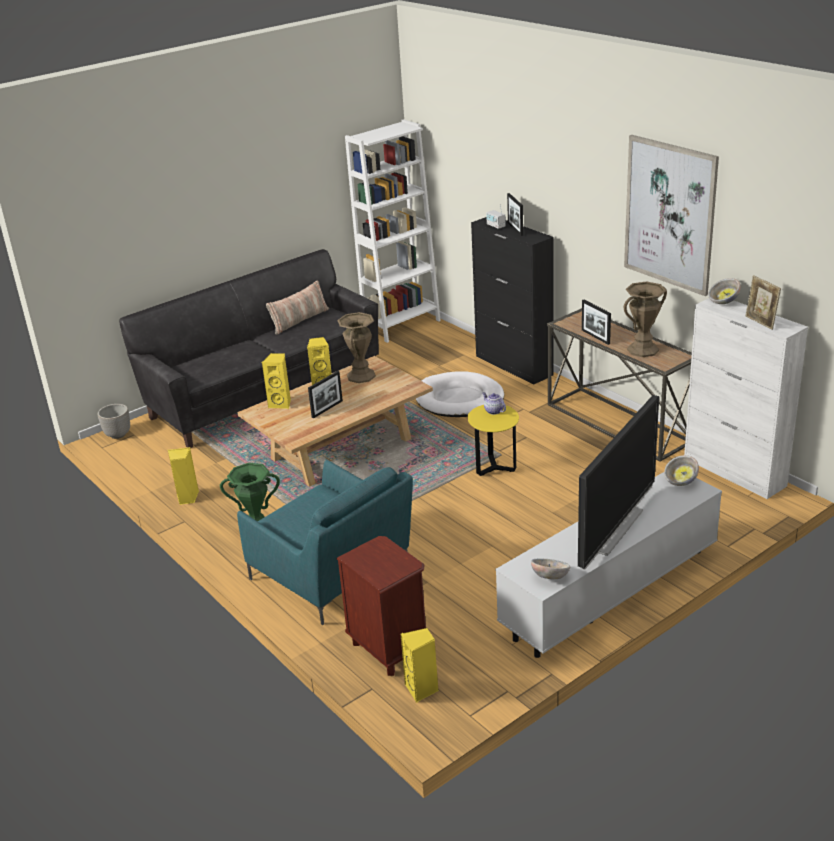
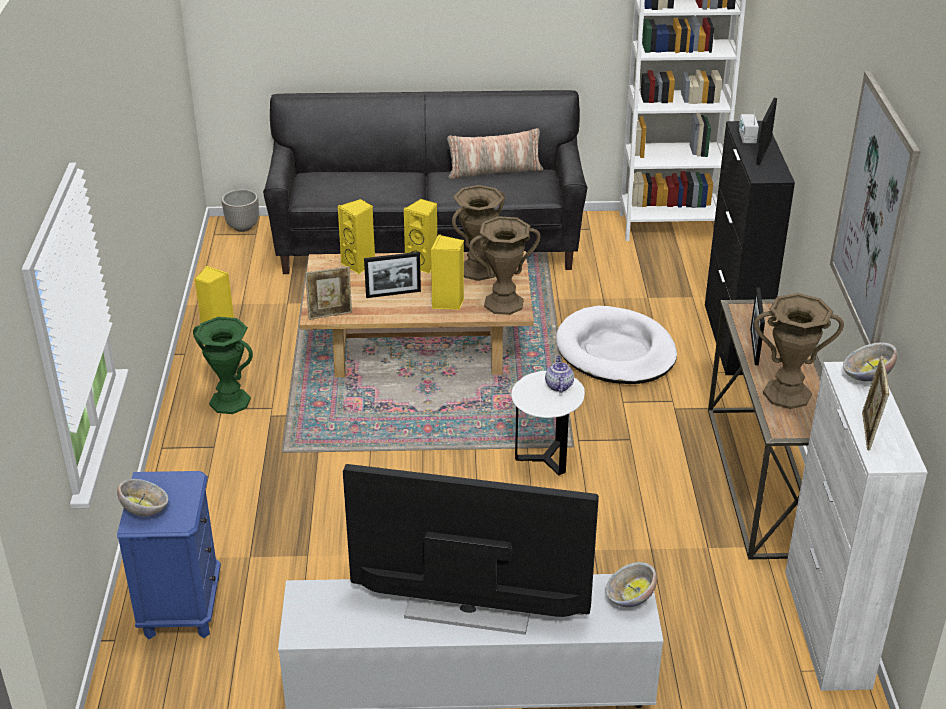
camera: 35 degrees right, 5 degrees up
(303, 436) = (330, 314): none -> picture frame
(333, 575) = (234, 491): turquoise armchair -> none
(389, 648) = (181, 607): brown nightstand -> blue nightstand
(402, 386) = (503, 303): none -> brown vase
(422, 689) = (153, 673): yellow speaker -> yellow speaker (448, 303)
(494, 467) = (545, 459): yellow side table -> white side table
(550, 577) = (323, 626): bowl -> bowl (145, 510)
(613, 529) = (468, 611): television -> television turned 150 degrees counterclockwise

